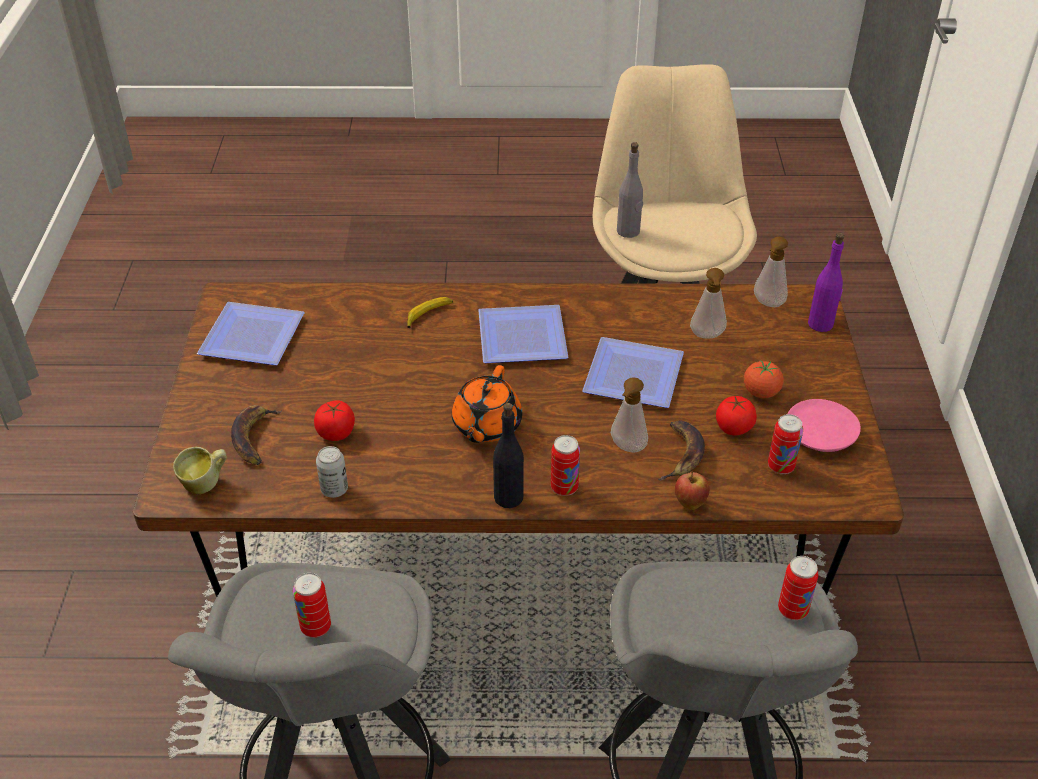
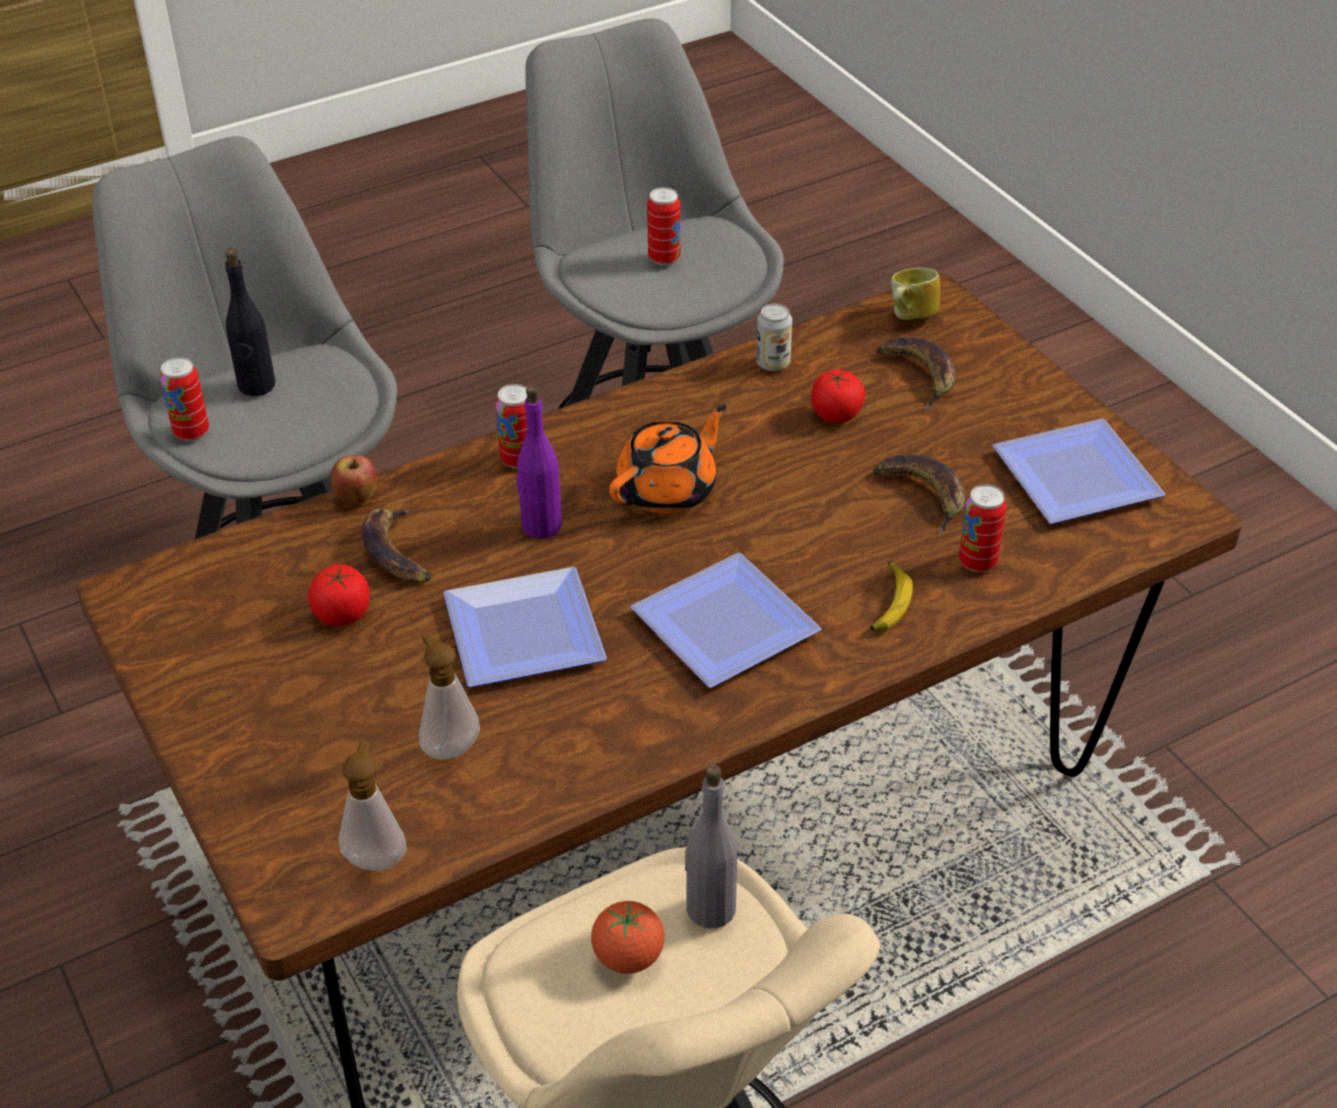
camera: 150 degrees right, 0 degrees up
(345, 362) = (923, 495): none -> banana
(486, 426) = (668, 490): orange teapot -> orange teapot turned 60 degrees clockwise
(509, 497) = (575, 427): black bottle -> black bottle (256, 386)
(626, 448) = (472, 532): soap dispenser -> none
(761, 392) = (324, 682): tomato -> tomato (628, 957)
(780, 466) = (257, 586): can -> can (977, 562)
(819, 434) = (216, 652): pink plate -> none
(821, 324) = (267, 853): purple bottle -> purple bottle (541, 526)

